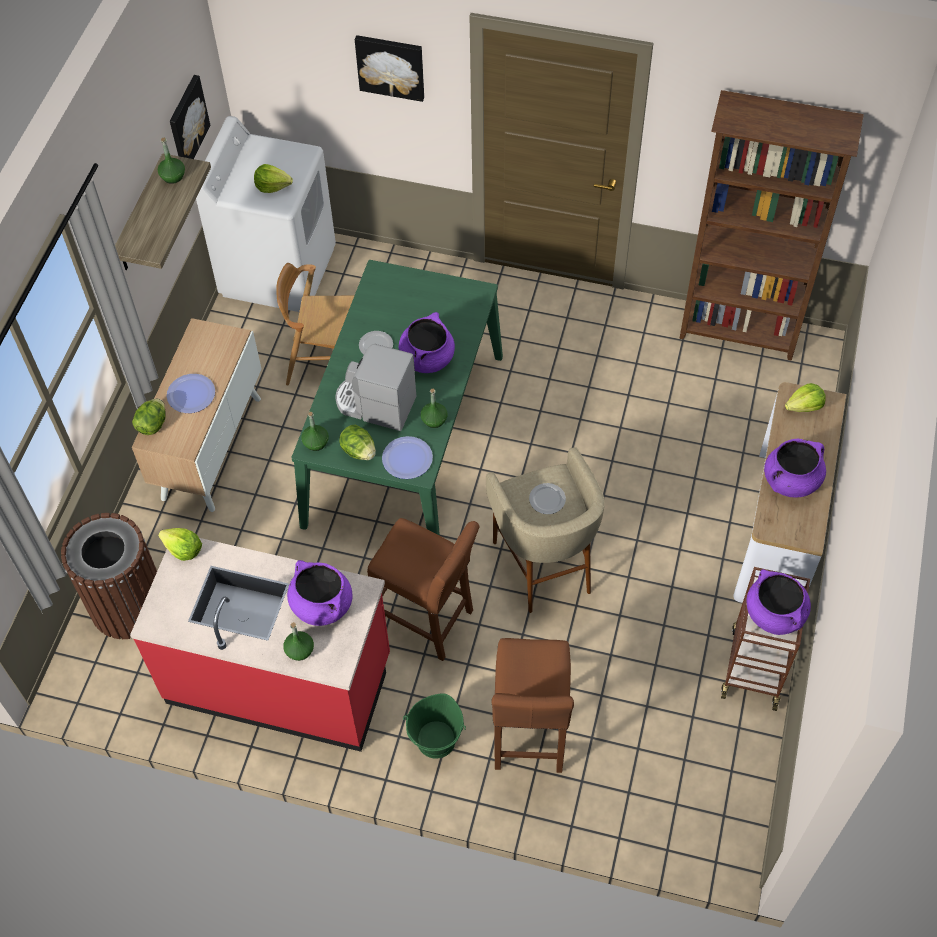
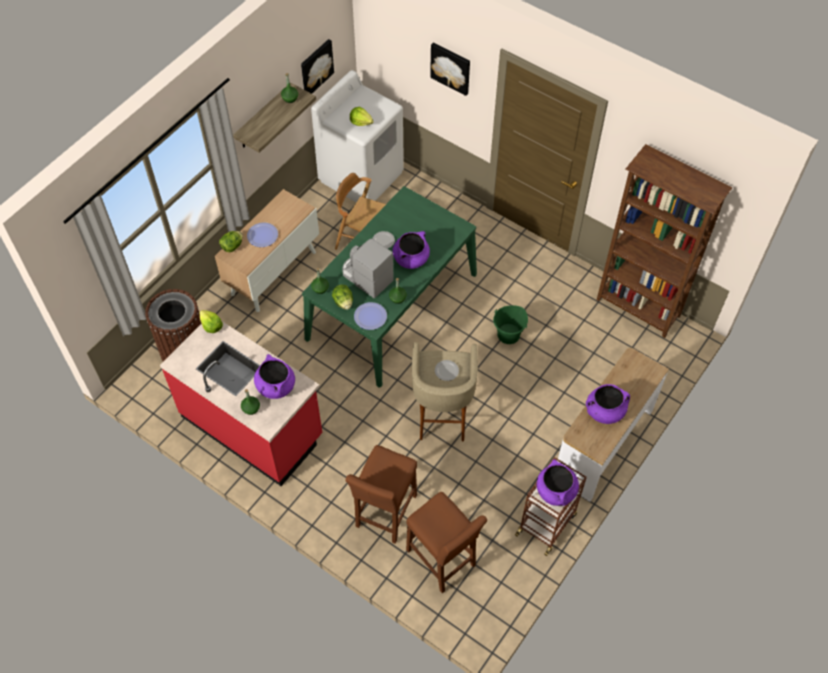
camera: 20 degrees right, 0 degrees up
(427, 621) = (355, 423): brown stool -> brown stool (442, 561)
(436, 740) = (328, 496): green bucket -> green bucket (509, 335)
(804, 406) = (637, 367): lettuce -> none

